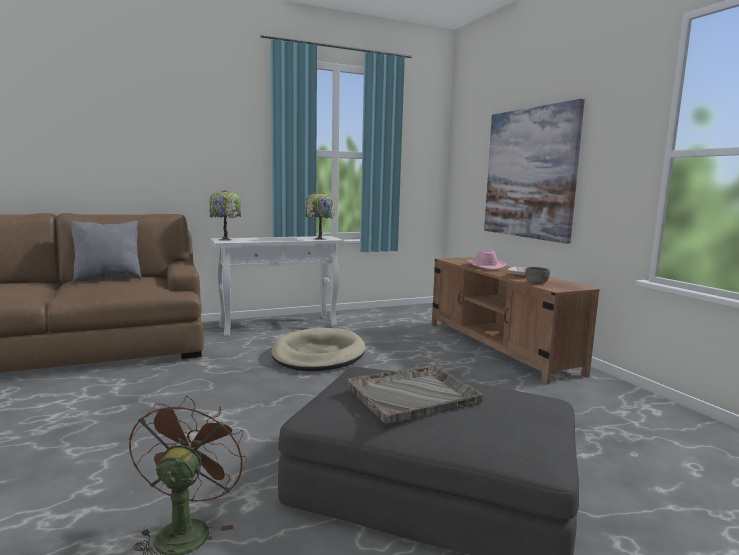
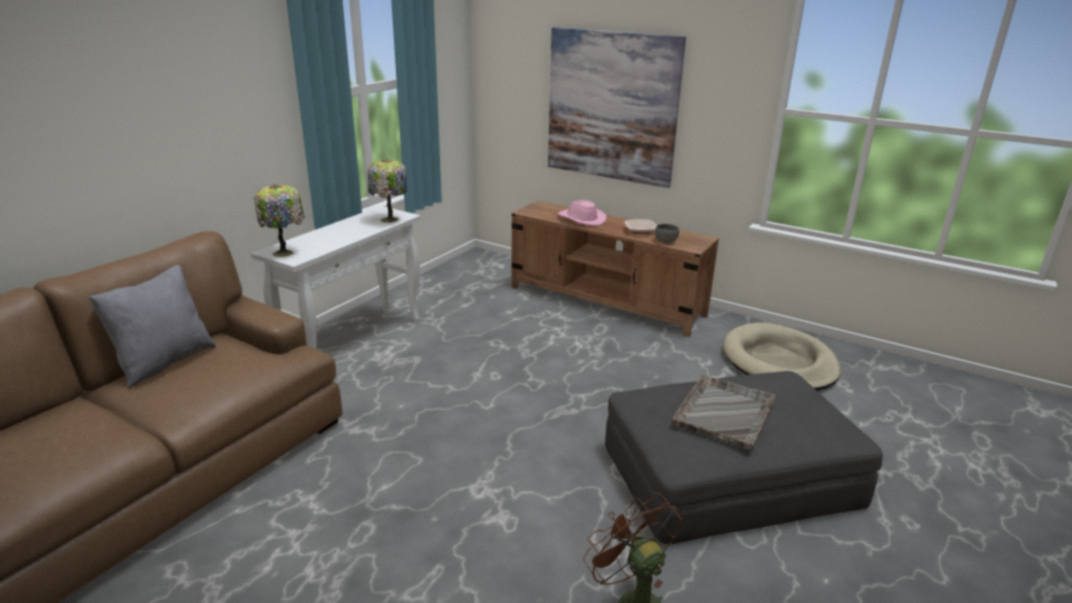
camera: 35 degrees left, 15 degrees up
(318, 354) = (460, 370): beige dog bed -> beige dog bed (779, 362)

